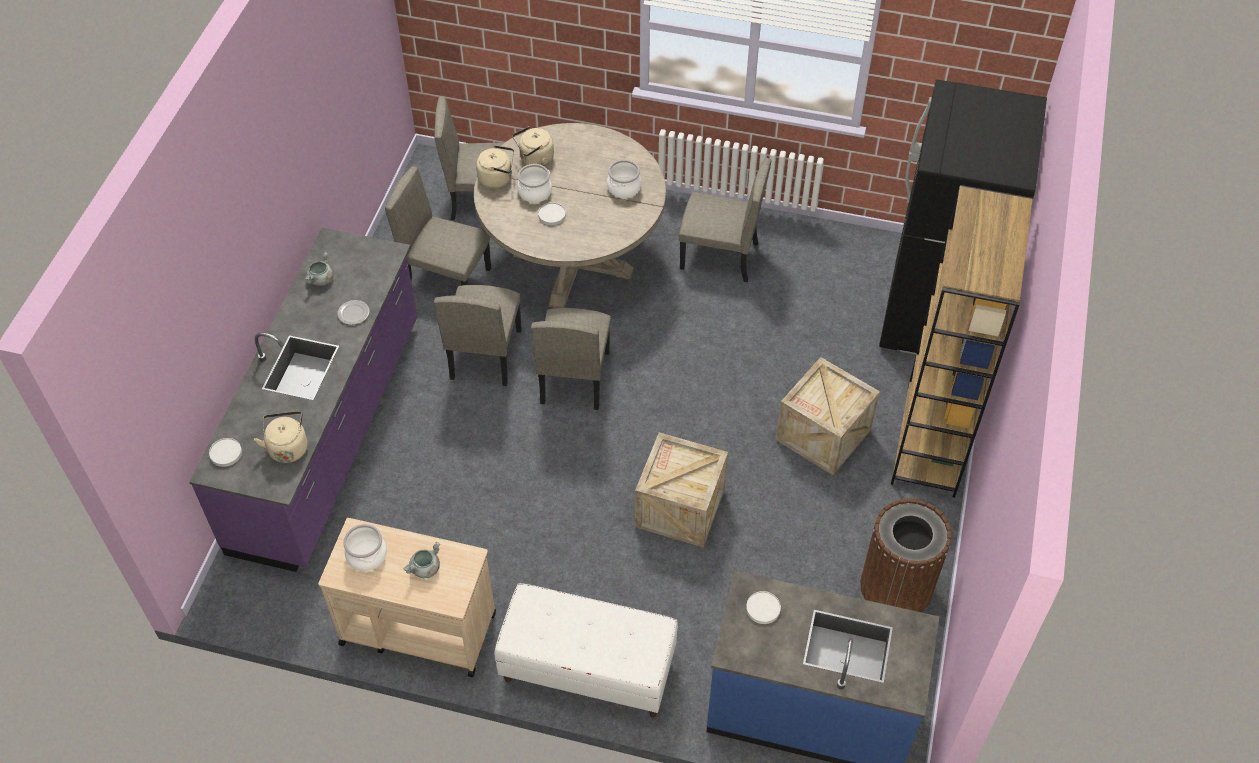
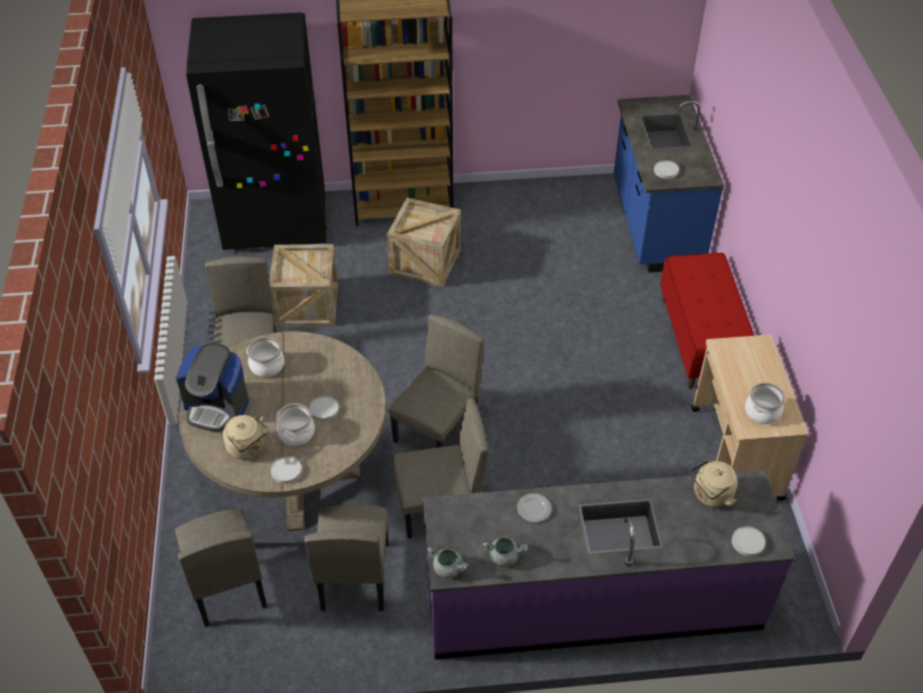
camera: 110 degrees left, 5 degrees down
(425, 569) = (748, 370): grey cooking pot -> grey cooking pot (448, 568)
(497, 178) = (286, 471): beige kettle -> white plate
(574, 377) = (437, 431): beige chair -> beige chair turned 45 degrees counterclockwise
(587, 669) = (701, 340): white bench -> red bench
(591, 148) = (217, 407): none -> coffee machine
(680, 508) = (535, 326): crate -> crate (307, 305)
(896, 587) = (538, 202): brown trash can -> none

